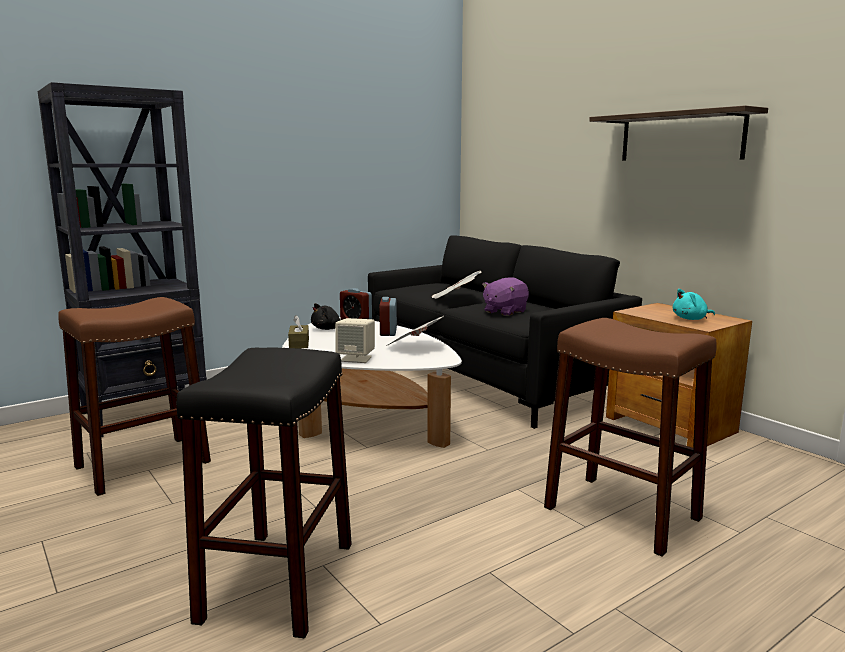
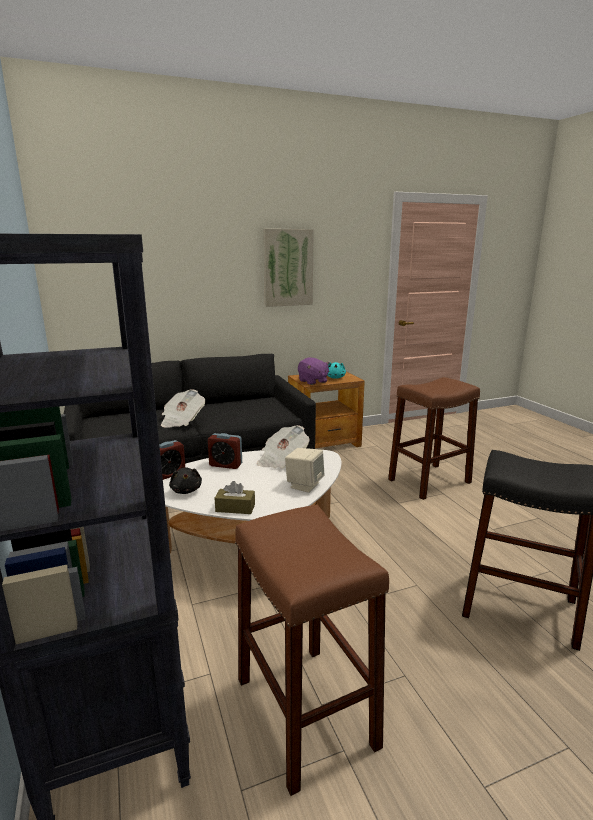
camera: 75 degrees left, 5 degrees up
(504, 312) = (247, 413): purple plush toy -> purple plush toy (312, 381)
(681, 137) = (288, 268): shelf -> picture

